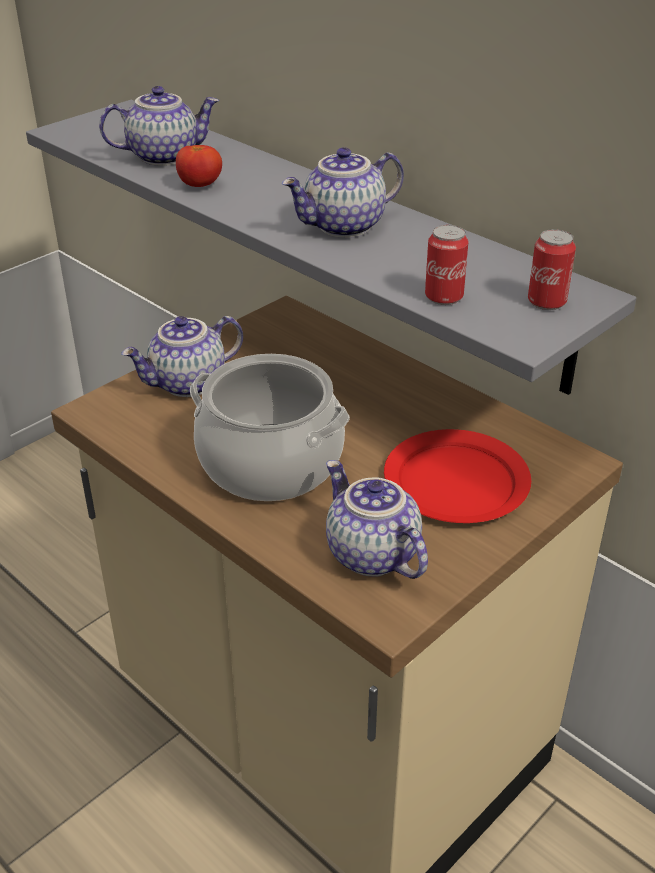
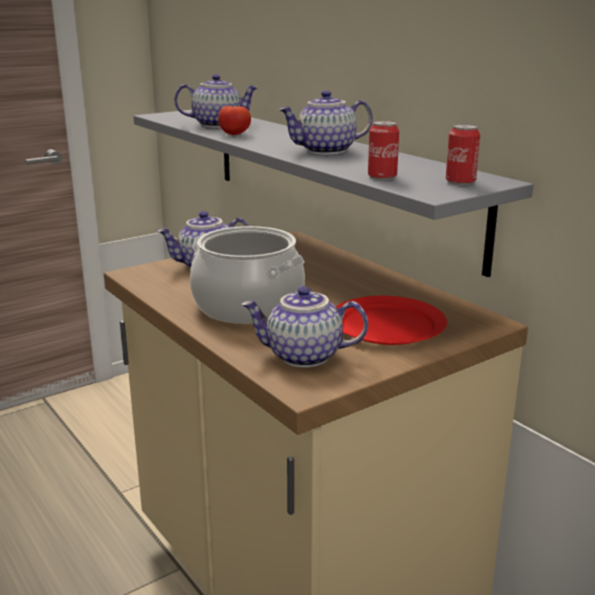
camera: 10 degrees right, 15 degrees down
(370, 555) = (303, 357): teapot -> teapot turned 60 degrees counterclockwise

